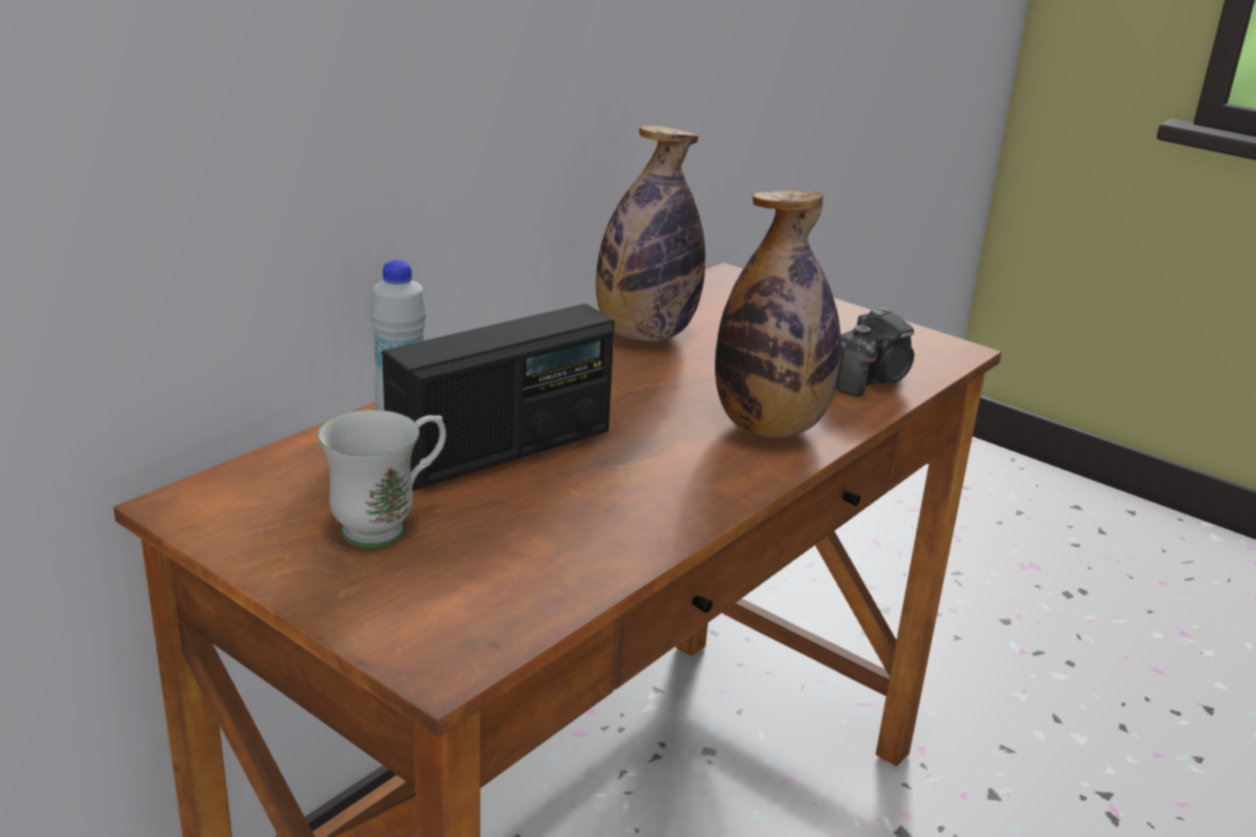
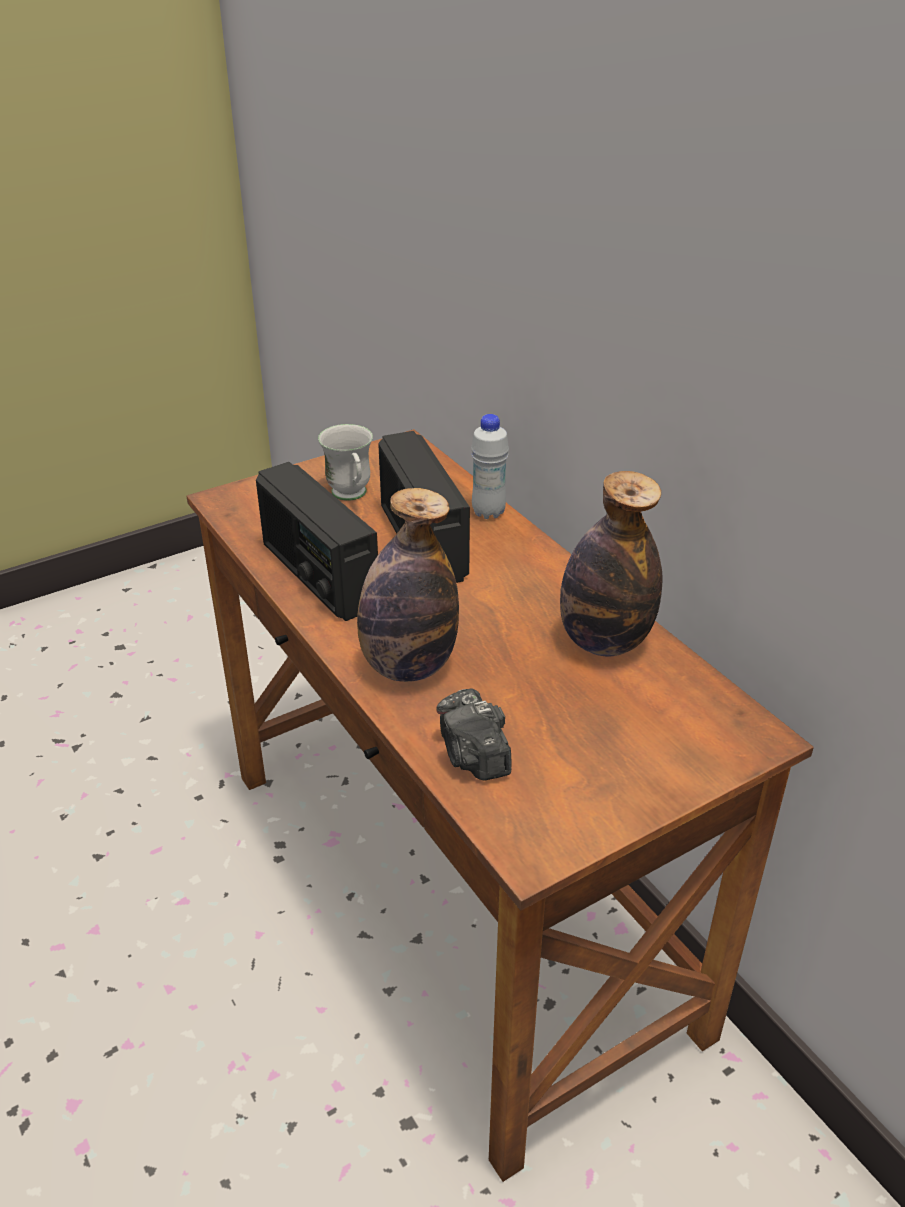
camera: 110 degrees right, 10 degrees up
(630, 514) = (318, 575): none -> radio

